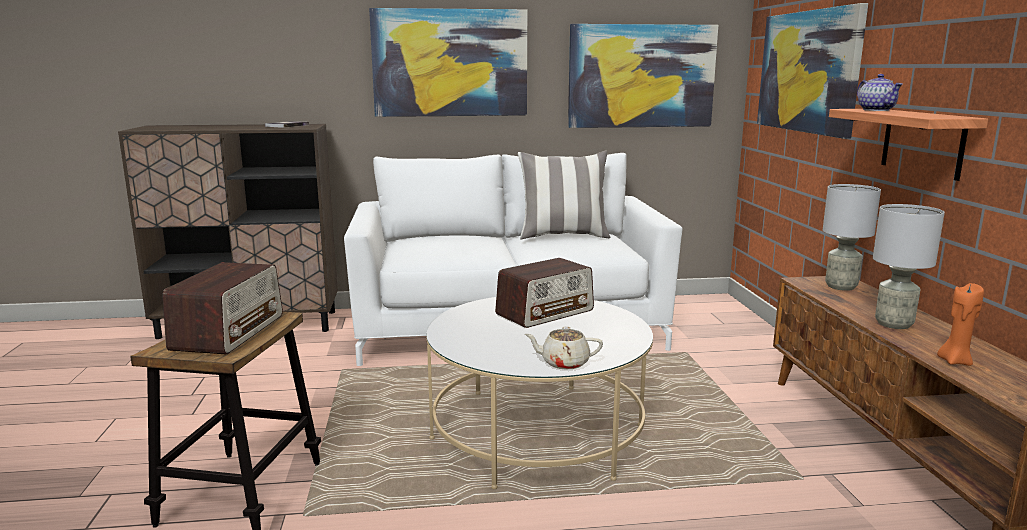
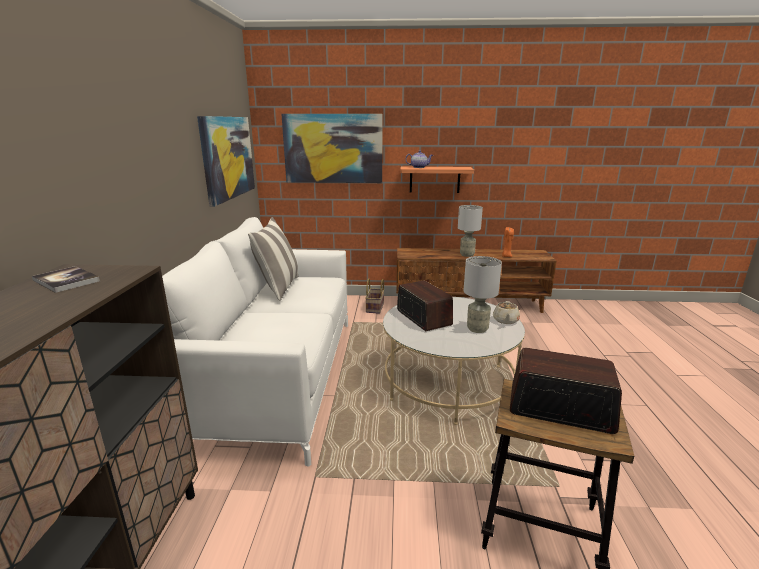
camera: 80 degrees left, 5 degrees up
(450, 63) = (143, 160): picture -> none
(759, 363) = (375, 308): none -> basket
(841, 287) = (416, 252): grey table lamp -> grey table lamp (478, 329)

